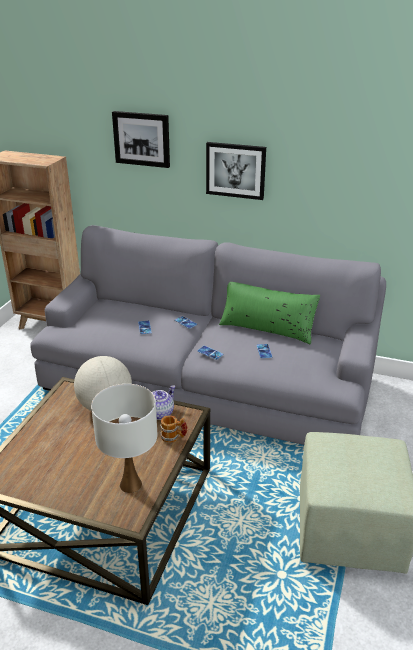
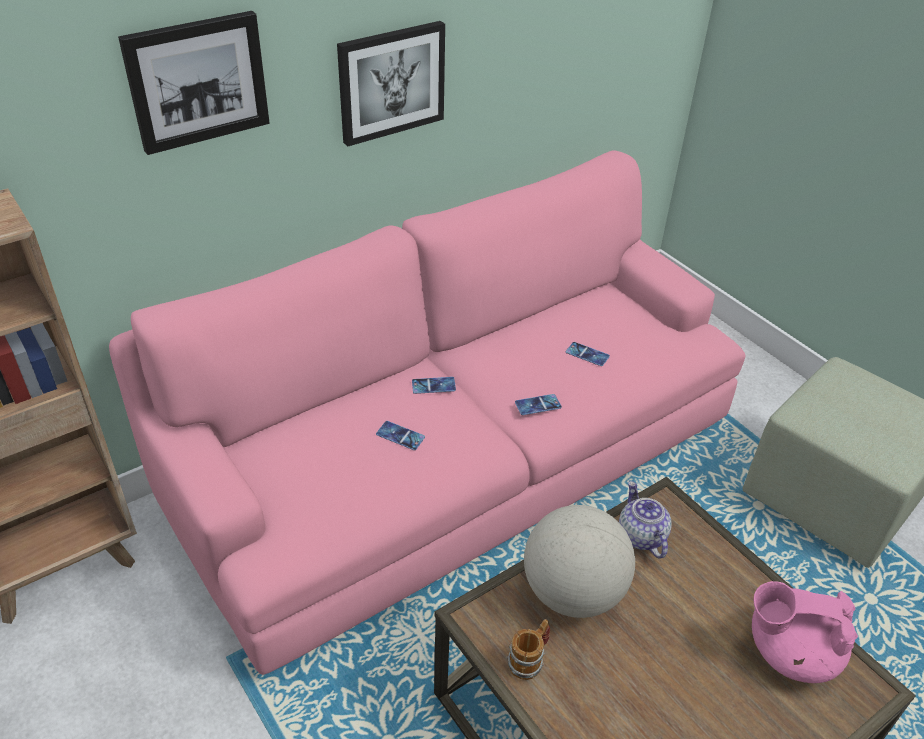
camera: 55 degrees left, 10 degrees up
(131, 484) = (789, 652): white table lamp -> pink teapot
(173, 437) = (709, 549): mug -> mug (529, 659)
(207, 384) = (457, 459): grey sofa -> pink sofa
(267, 328) = (533, 321): green pillow -> none

